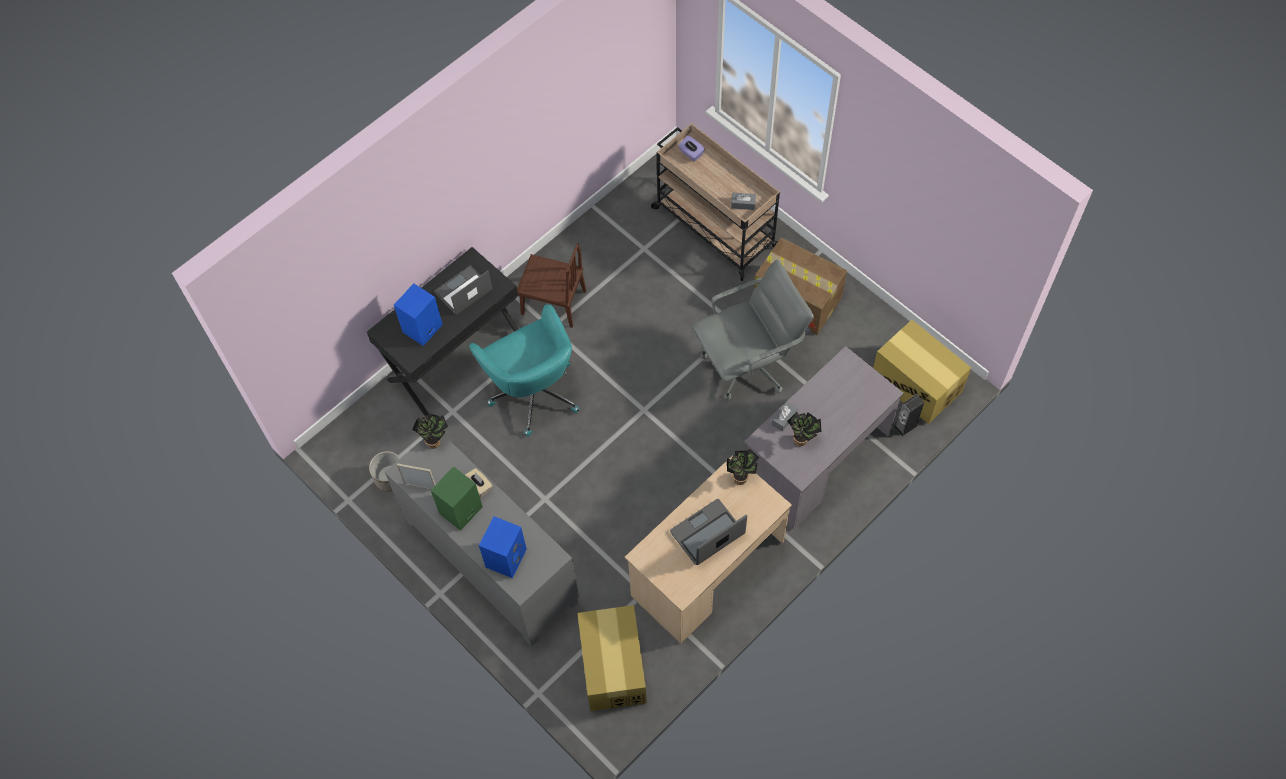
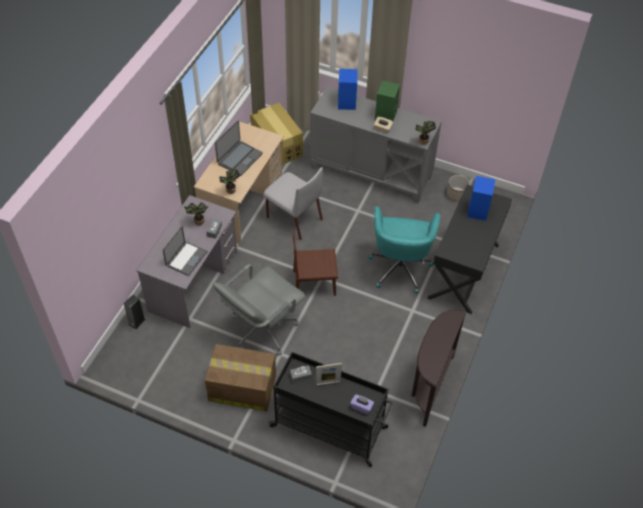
camera: 155 degrees right, 10 degrees down
(420, 486) = (416, 120): picture frame -> picture frame (328, 383)
(463, 291) = (468, 240): laptop -> laptop (186, 258)
(533, 391) = (400, 267): turquoise office chair -> turquoise office chair turned 120 degrees counterclockwise
(553, 302) = (421, 328): brown chair -> brown chair (314, 283)
(582, 234) = (429, 386): none -> brown console table
(642, 517) = (293, 218): none -> grey chair
(713, 226) = (330, 427): beige cart -> black cart
(916, 383) = (135, 353): cardboard box -> none

